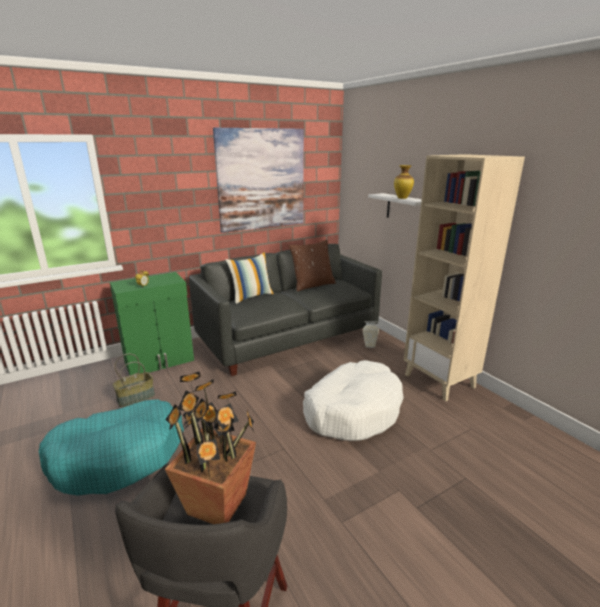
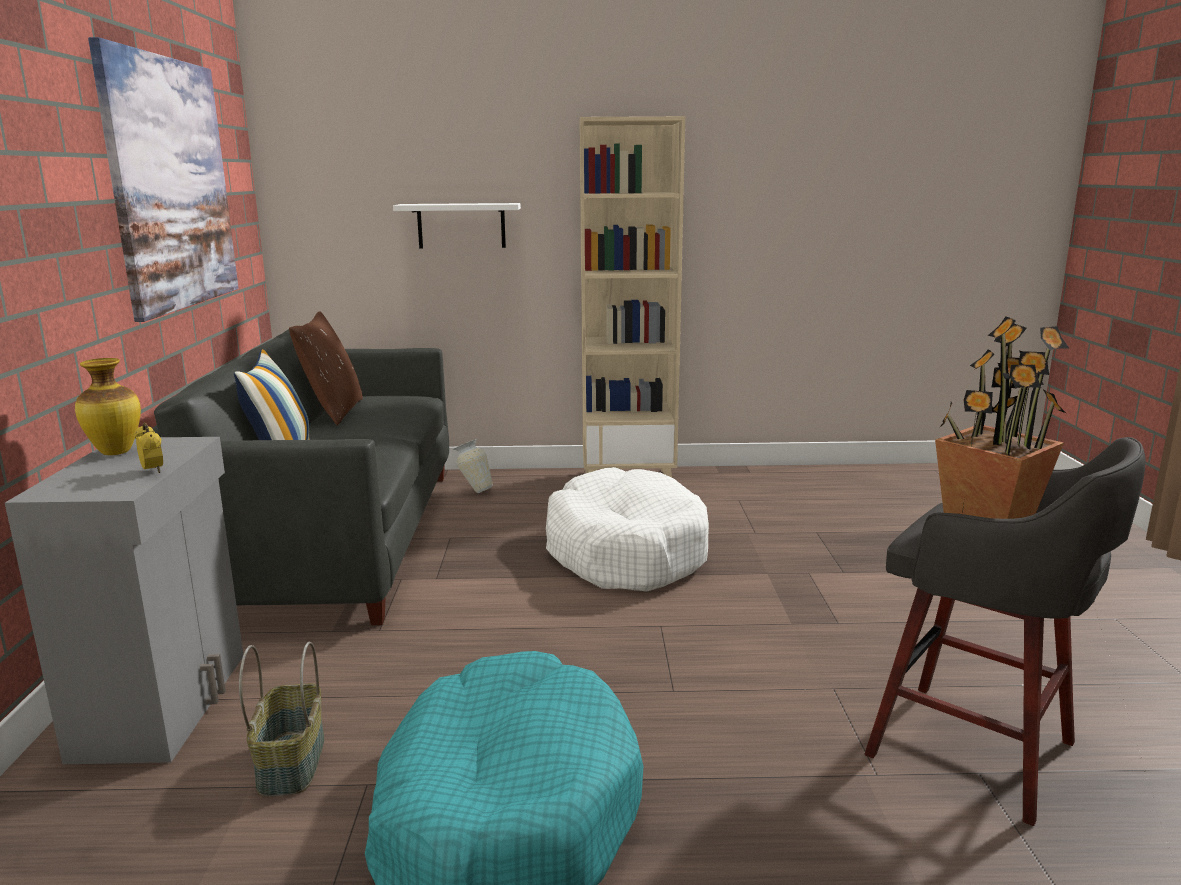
camera: 60 degrees left, 5 degrees down
(160, 361) = (166, 703): green cabinet -> grey cabinet
(402, 198) = (473, 203): vase -> vase (115, 453)

